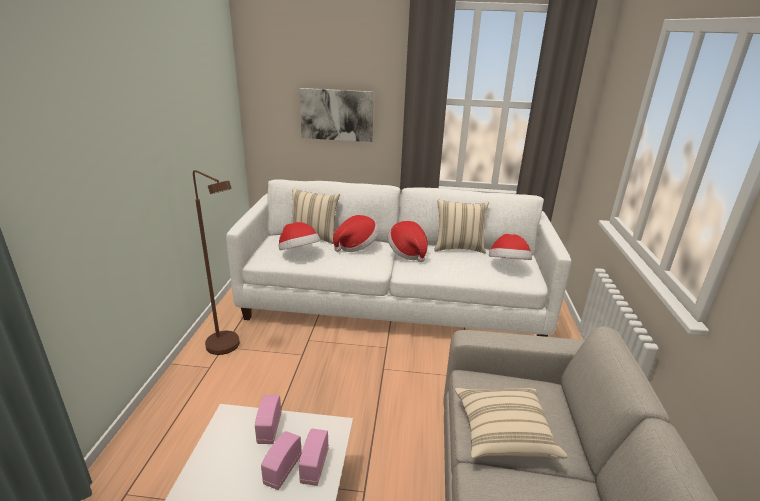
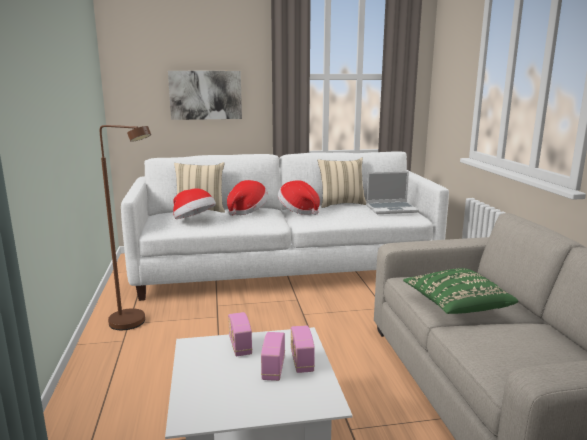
camera: 15 degrees left, 10 degrees down
(503, 434) = (456, 305): beige pillow -> green pillow
(508, 265) = (391, 209): hat -> laptop

